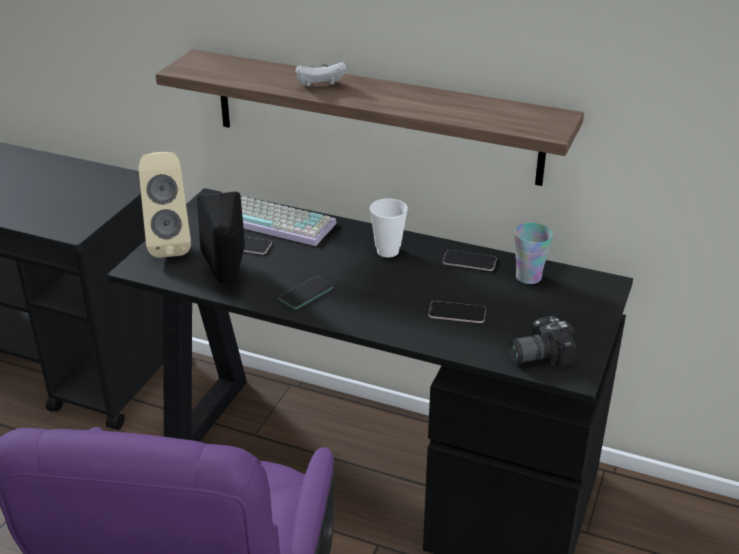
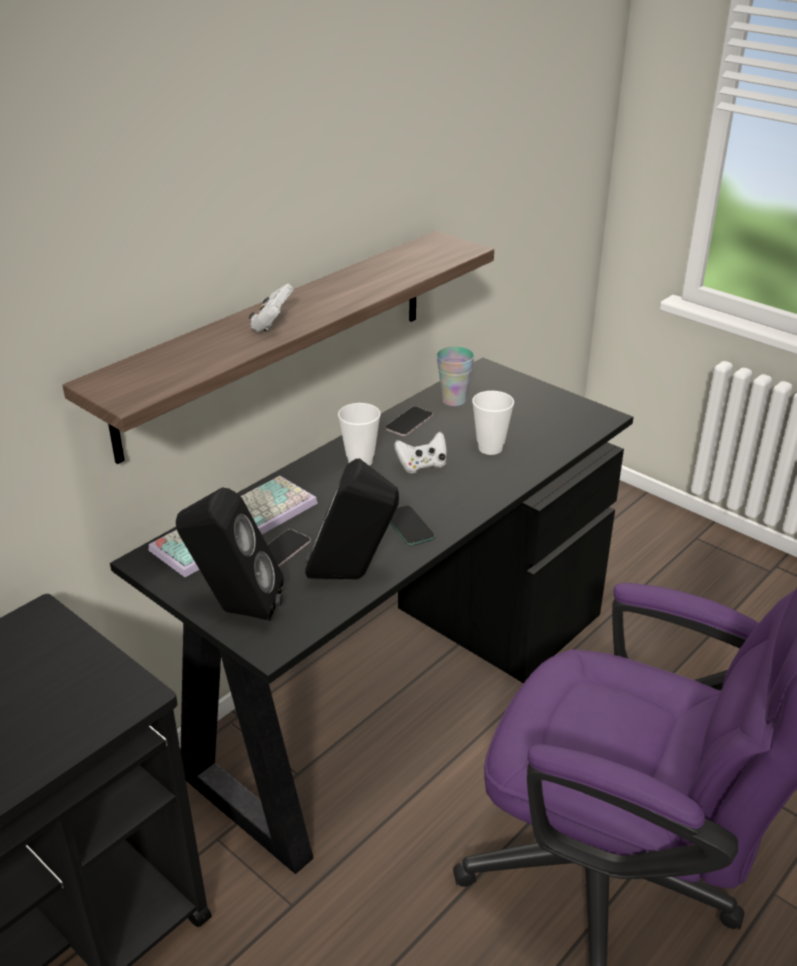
camera: 70 degrees left, 0 degrees up
(170, 245) = (235, 610): beige speaker -> black speaker
(401, 282) = (422, 466): none -> white game controller
(457, 313) = (490, 448): phone -> cup
(537, 354) = (569, 425): camera -> none

